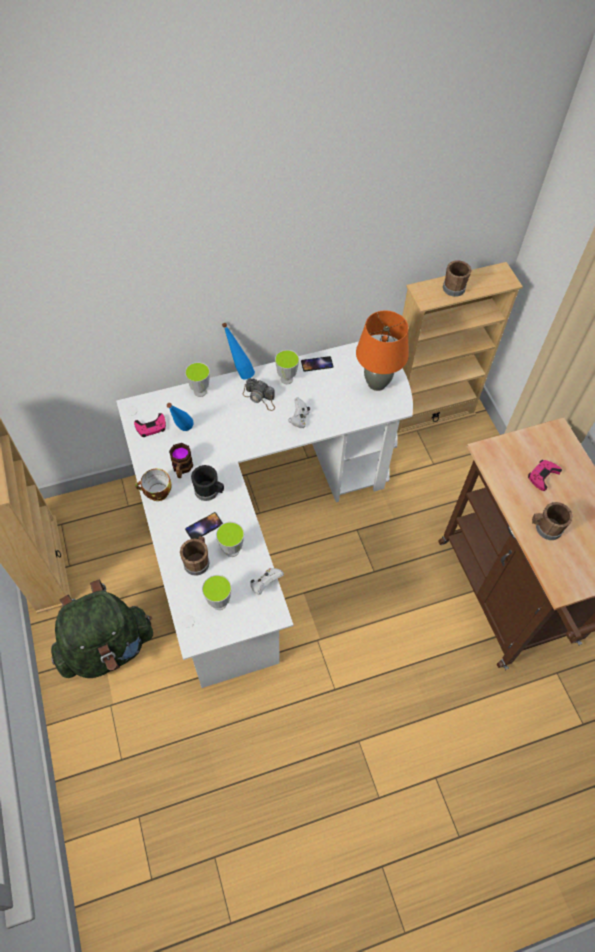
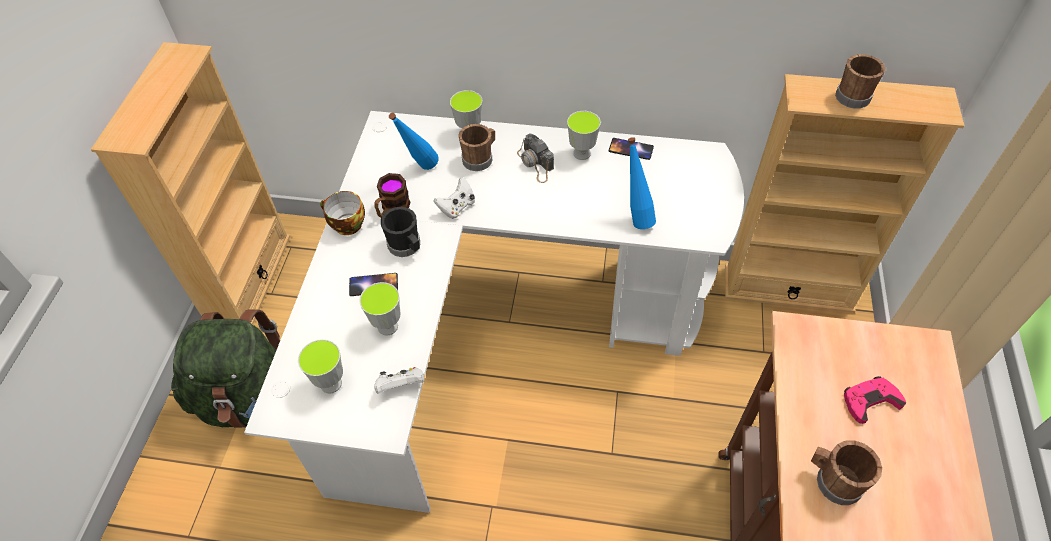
camera: 30 degrees right, 5 degrees down
(151, 427) = (389, 151): pink game controller -> none
(197, 561) = (339, 322): brown mug -> brown mug (480, 158)
(239, 372) = (529, 127): blue bottle -> blue bottle (635, 217)
(299, 419) = (569, 204): white game controller -> white game controller (457, 207)
(377, 383) = (697, 197): orange table lamp -> none

